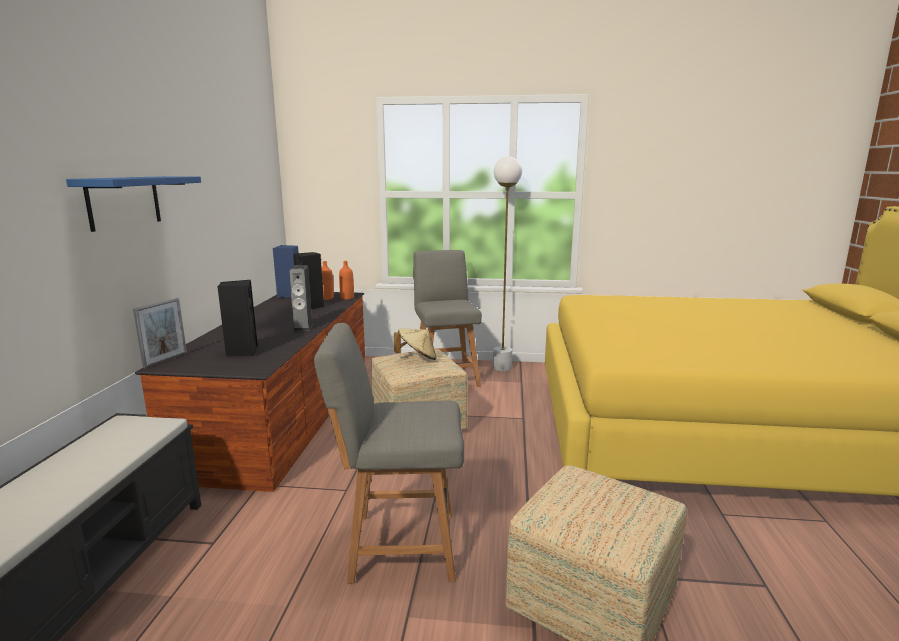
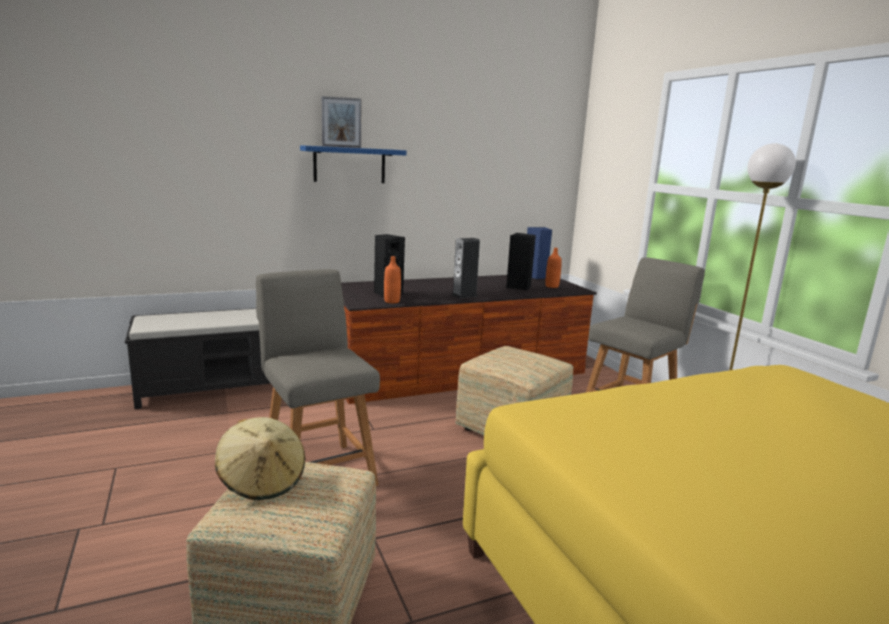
camera: 60 degrees right, 0 degrees up
(165, 360) = (350, 283): picture frame -> picture frame (341, 147)
(347, 298) = (566, 291): orange bottle -> orange bottle (392, 301)
(417, 358) = (523, 358): beige hat -> beige hat (262, 481)

